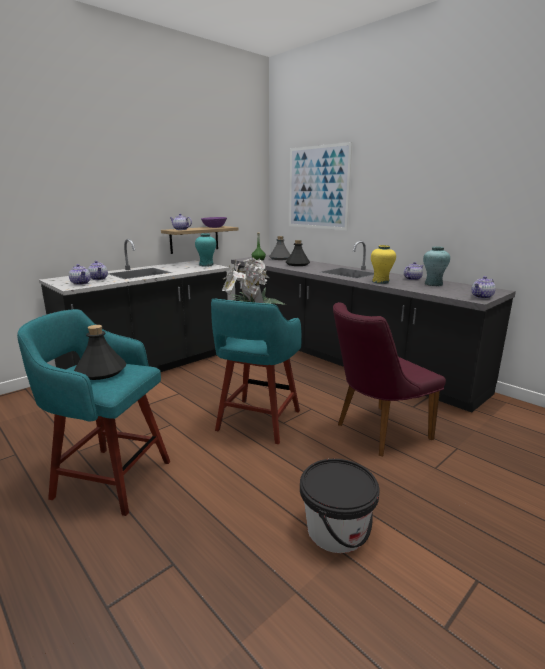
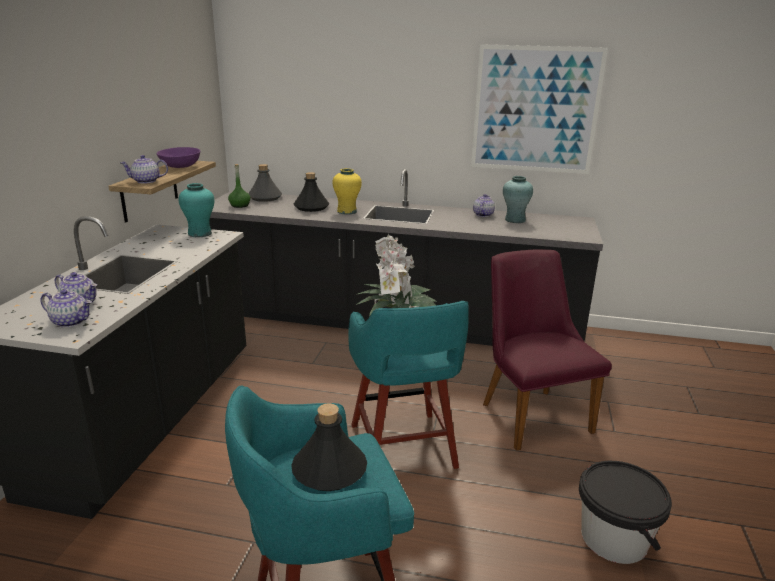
camera: 35 degrees left, 5 degrees up
(318, 187) = (317, 93): picture -> picture (535, 110)
(375, 432) = (529, 412): purple chair -> purple chair turned 135 degrees clockwise
(380, 282) = (461, 225): yellow vase -> yellow vase (347, 211)
(482, 297) = (584, 233): teapot -> none

